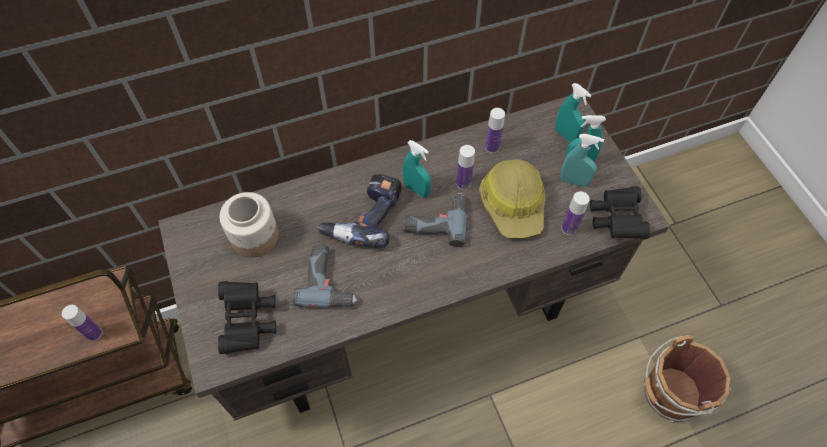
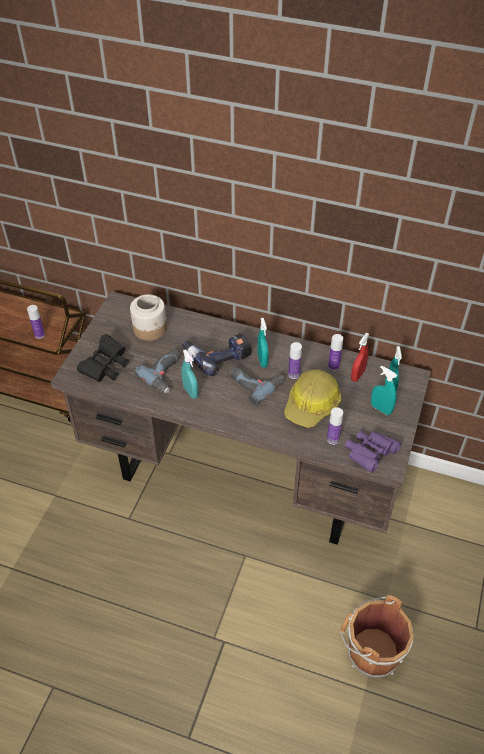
camera: 40 degrees right, 10 degrees down
(523, 141) = (357, 375): none -> red spray bottle
(574, 181) = (365, 417): turquoise spray bottle -> turquoise spray bottle (190, 392)
(615, 219) = (369, 454): black binoculars -> purple binoculars

